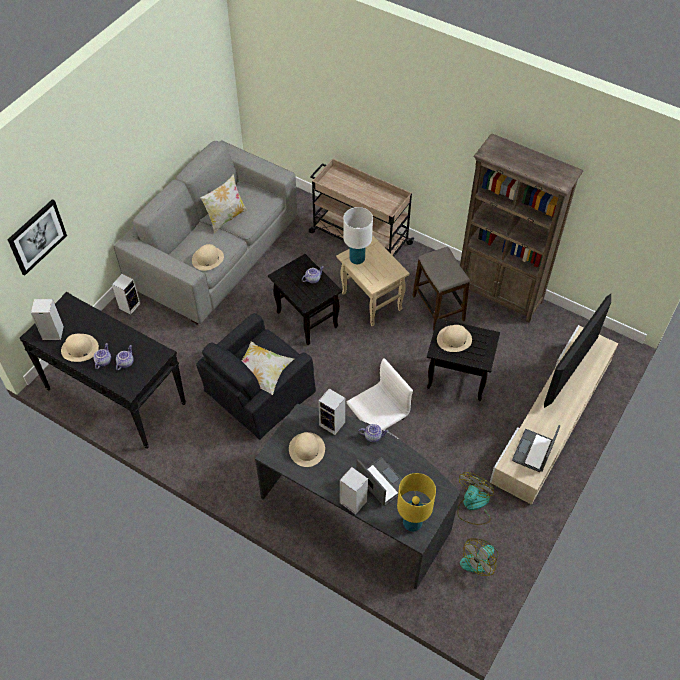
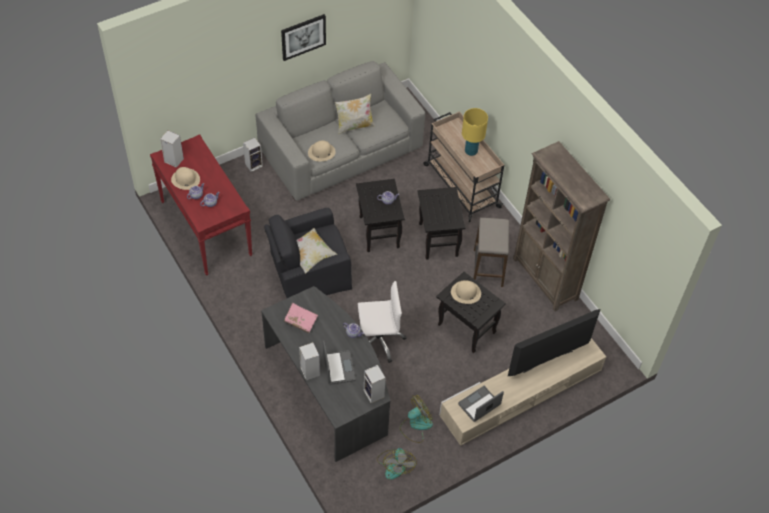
camera: 25 degrees right, 0 degrees up
(37, 236) = (189, 85): picture -> picture (303, 36)
(115, 396) = (205, 228): black console table -> red console table
(307, 449) = (300, 321): beige hat -> pink book
(333, 424) = (330, 312): speaker -> speaker (374, 394)
(357, 259) = (431, 199): white table lamp -> none
(370, 301) = (437, 239): beige side table -> black side table
(412, 523) = (341, 405): yellow table lamp -> yellow table lamp (471, 151)
(479, 559) = (395, 464): fan -> fan turned 75 degrees counterclockwise

